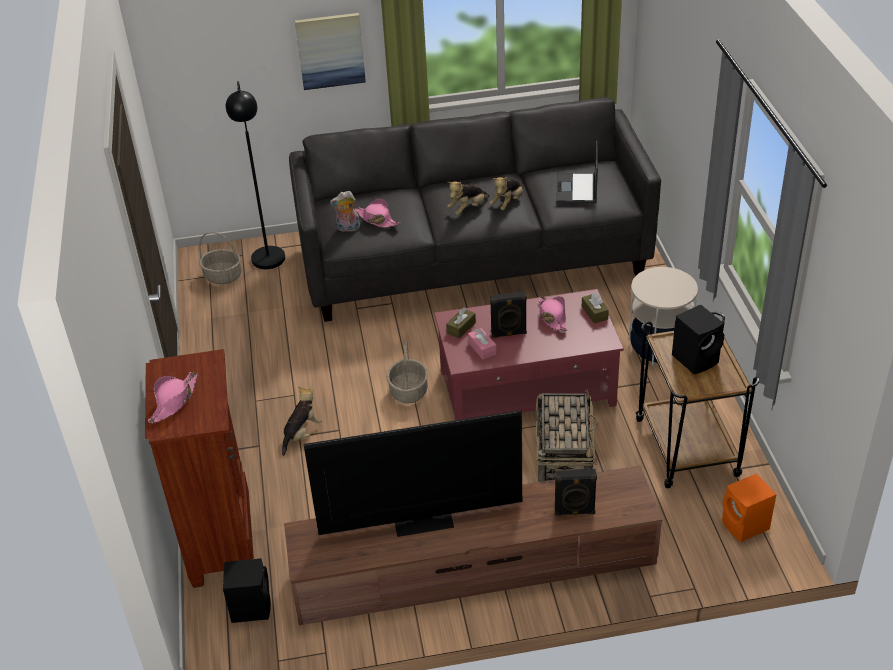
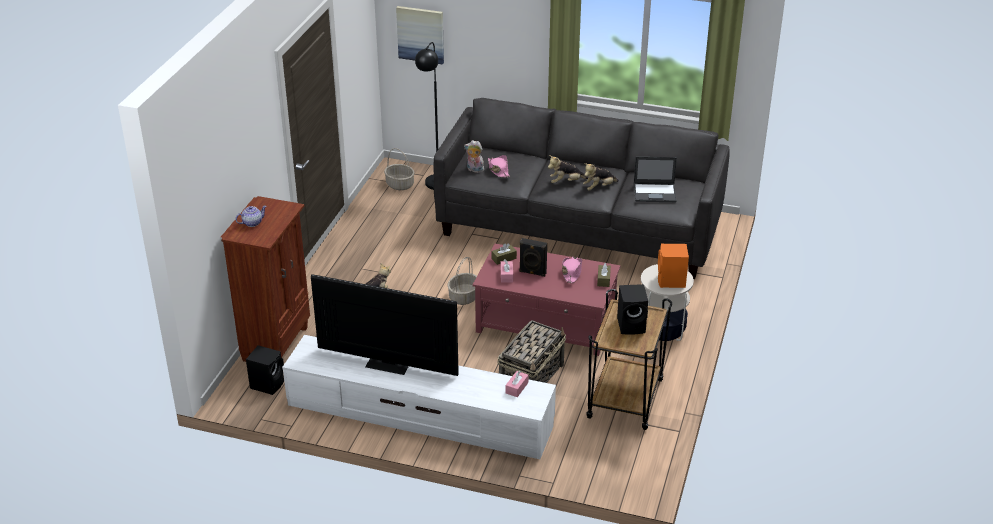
camera: 25 degrees right, 5 degrees down
(174, 401) = (252, 223): pink hat -> teapot
(330, 50) = (513, 39): picture -> picture (420, 34)
(474, 567) = (419, 415): brown tv stand -> white tv stand
(574, 512) = (487, 395): black speaker -> none
(576, 189) = (655, 193): laptop -> laptop turned 120 degrees counterclockwise
(600, 488) = (516, 388): none -> pink tissue box
(745, 526) = (622, 461): orange speaker -> orange speaker (671, 281)

